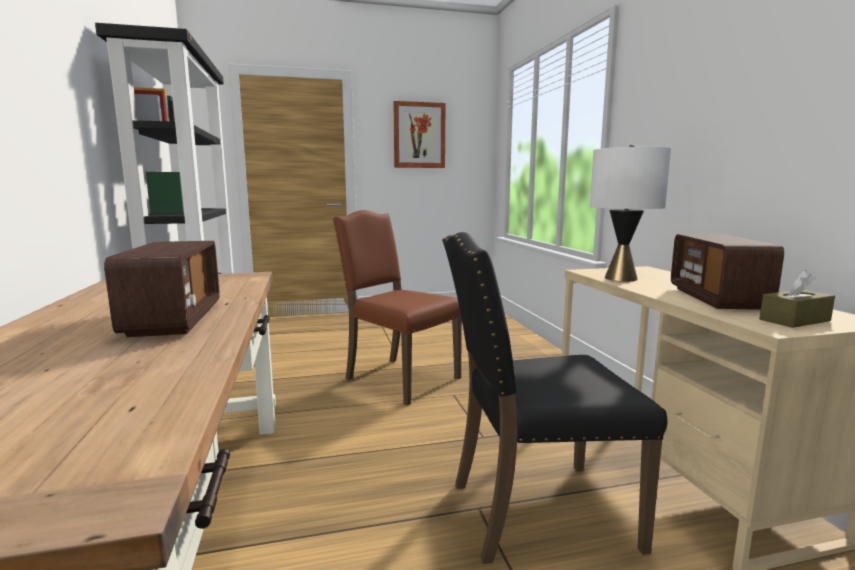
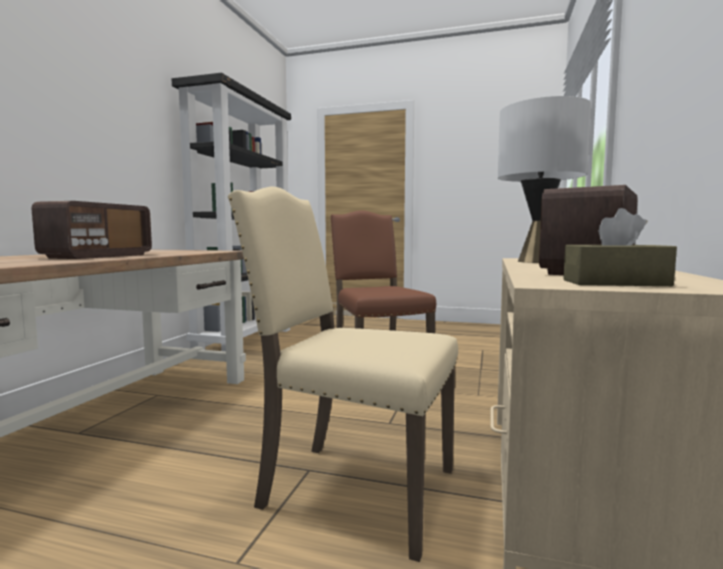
camera: 30 degrees right, 5 degrees down
(419, 135) = (476, 152): picture -> none
(536, 512) = (353, 489): black chair -> beige chair

